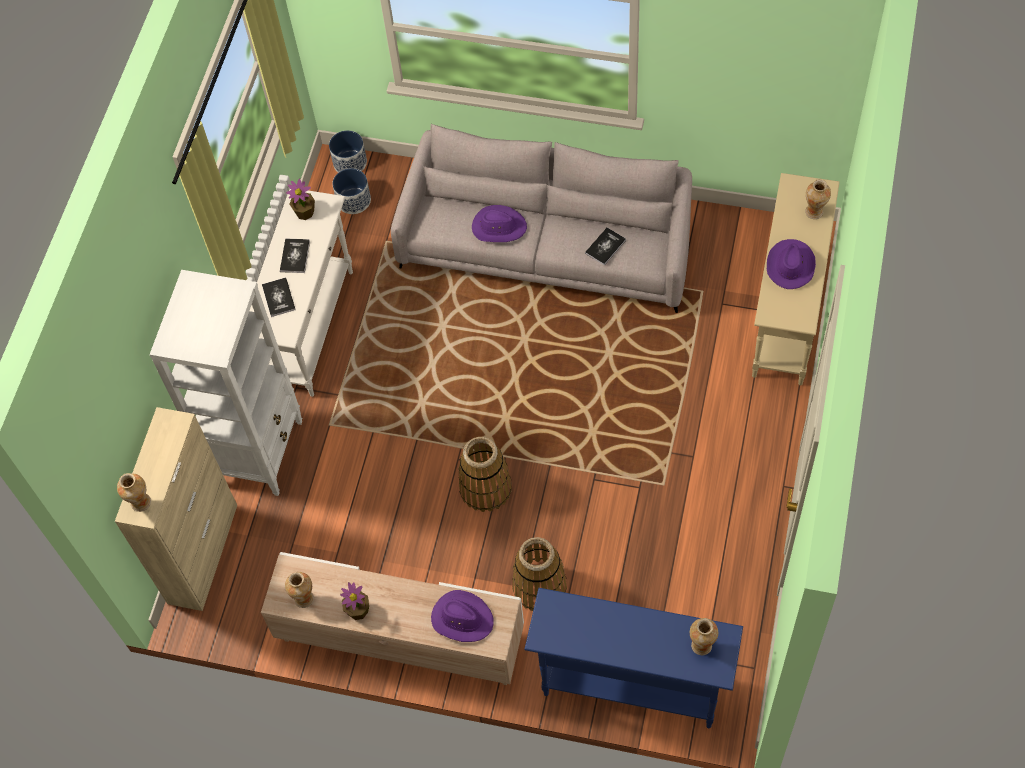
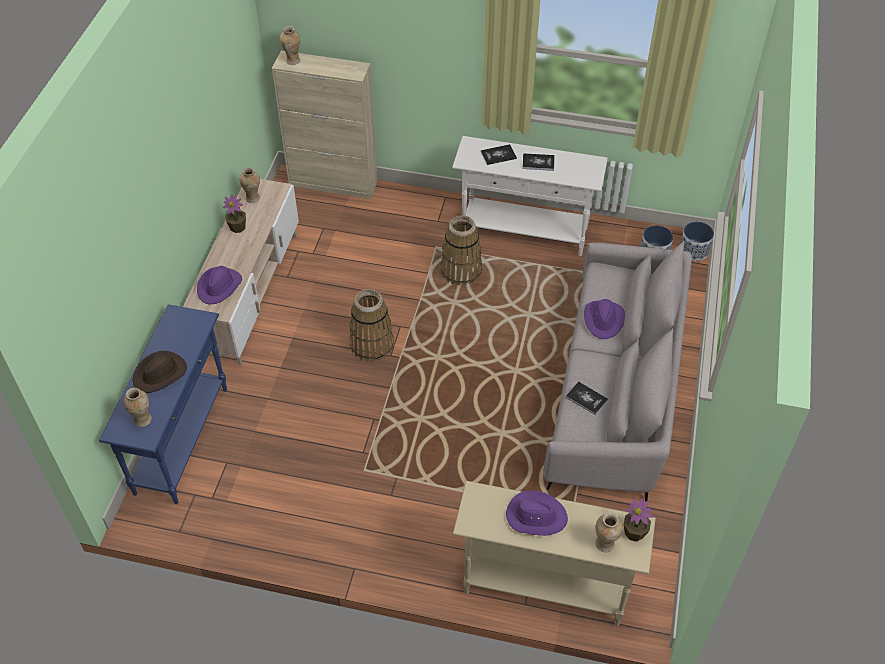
camera: 85 degrees right, 10 degrees down
(259, 451) = (414, 208): white bookcase -> none
(305, 212) = (582, 166): potted plant -> potted plant (634, 532)
(539, 586) = (279, 379): basket -> basket (461, 270)
(635, 637) = (160, 374): none -> brown hat

